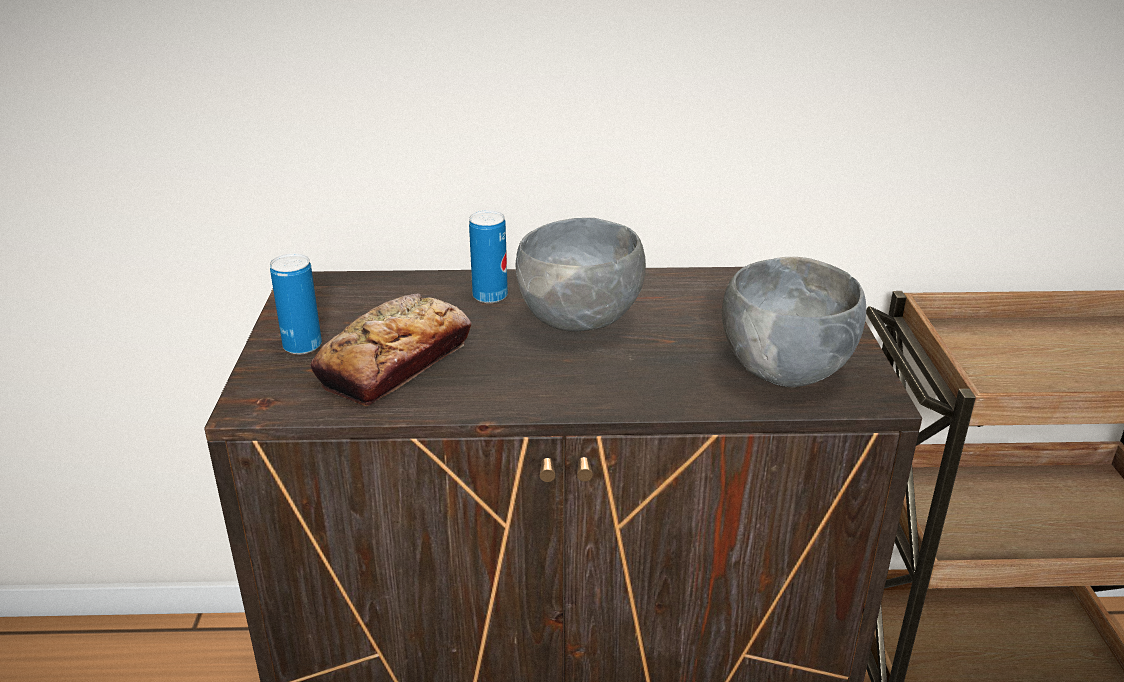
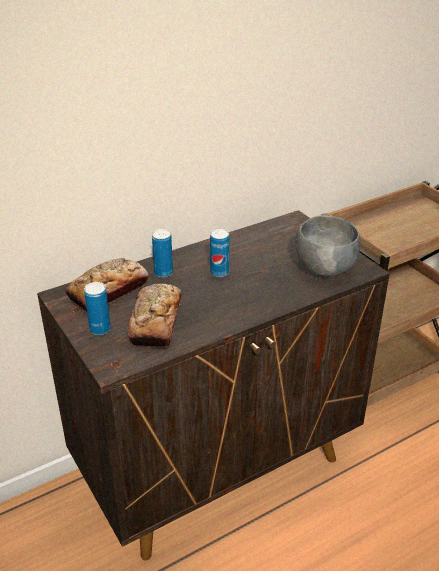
camera: 30 degrees left, 5 degrees up
(377, 298) = (108, 291): none -> bread
(581, 321) = (219, 272): grey bowl -> can

